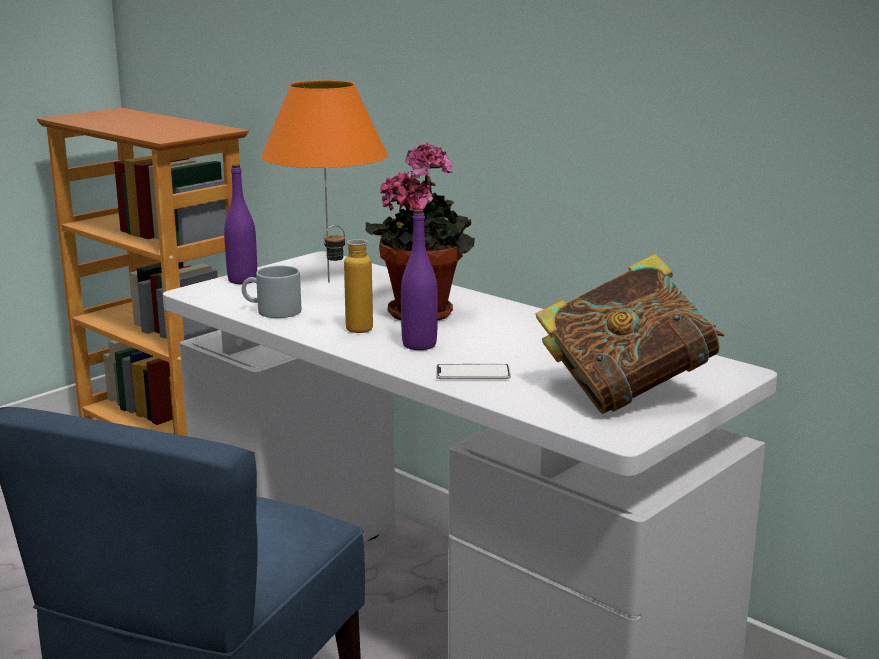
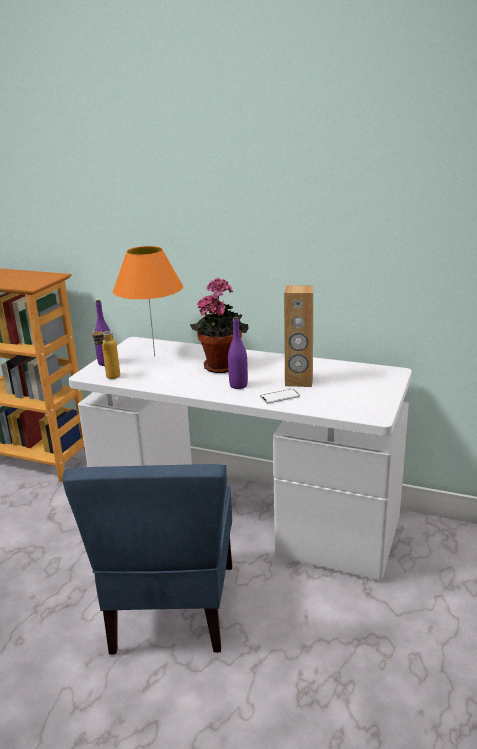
camera: 20 degrees left, 5 degrees up
(271, 311) = (142, 380): grey mug -> none
(349, 331) = (195, 384): bottle -> bottle (109, 378)
(534, 356) = (299, 381): none -> brown speaker
(626, 392) = (357, 392): book -> none

